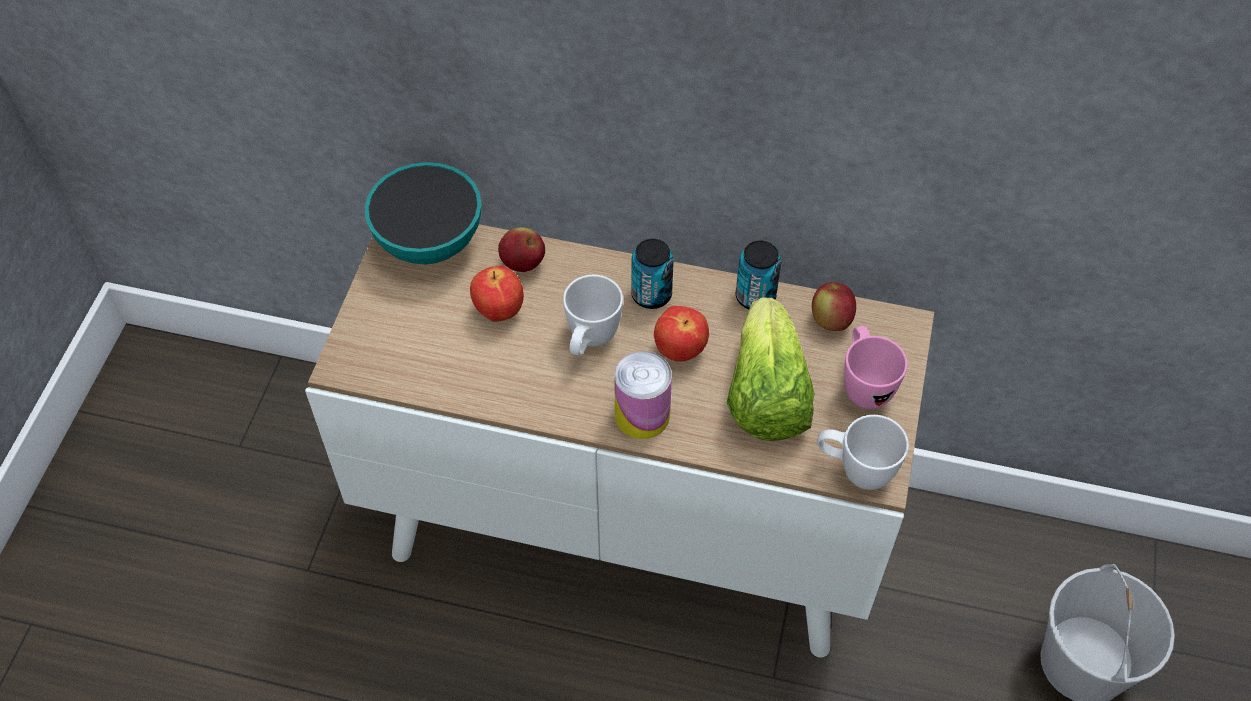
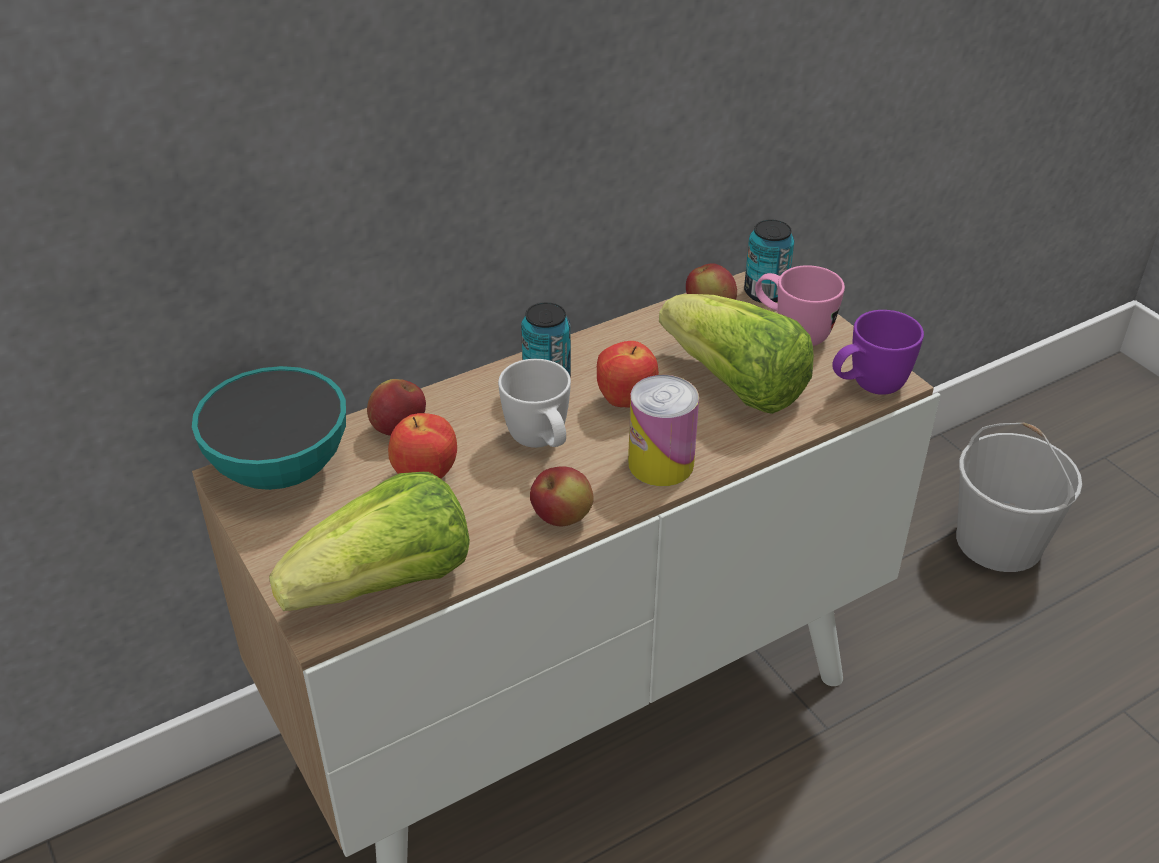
camera: 45 degrees left, 15 degrees down
(398, 369) = (387, 584): none -> lettuce
(538, 404) = (562, 518): none -> apple
(755, 296) = (632, 330): can -> can (765, 293)
(855, 470) = (867, 388): white mug -> purple mug

